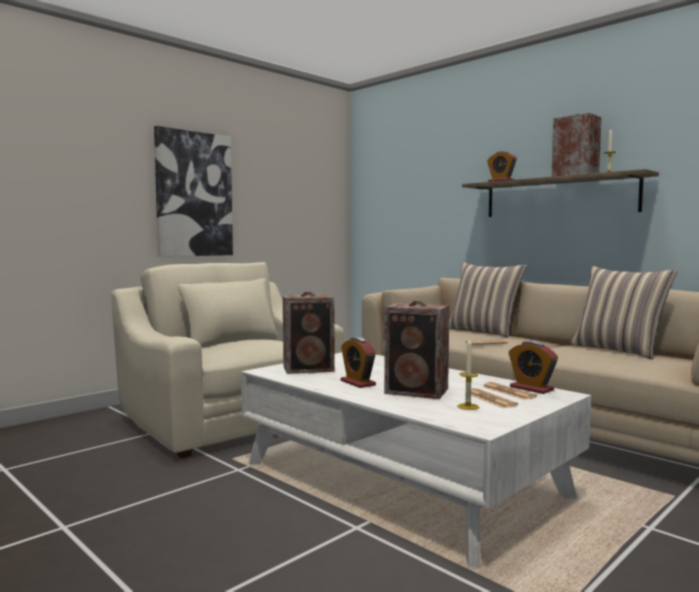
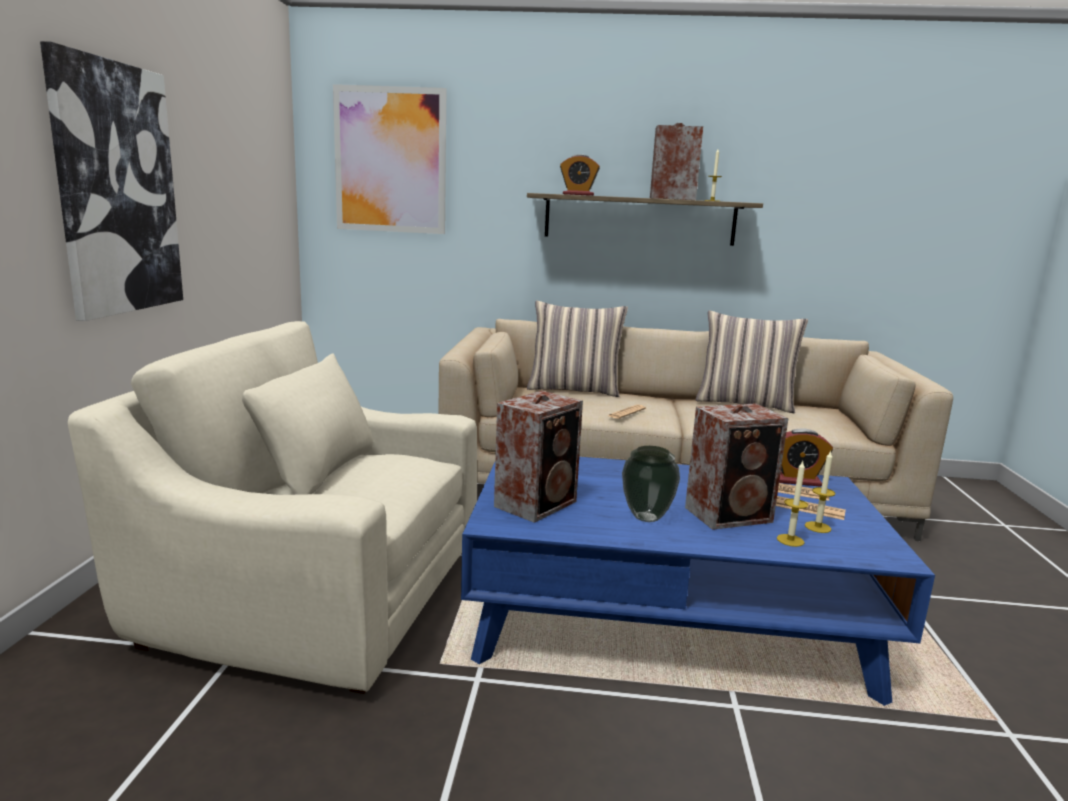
camera: 40 degrees left, 10 degrees up
(358, 383) = (647, 517): alarm clock -> vase
(396, 175) = (390, 160): none -> picture
(401, 479) = (668, 616): white coffee table -> blue coffee table
(424, 406) = (790, 540): none -> candle

